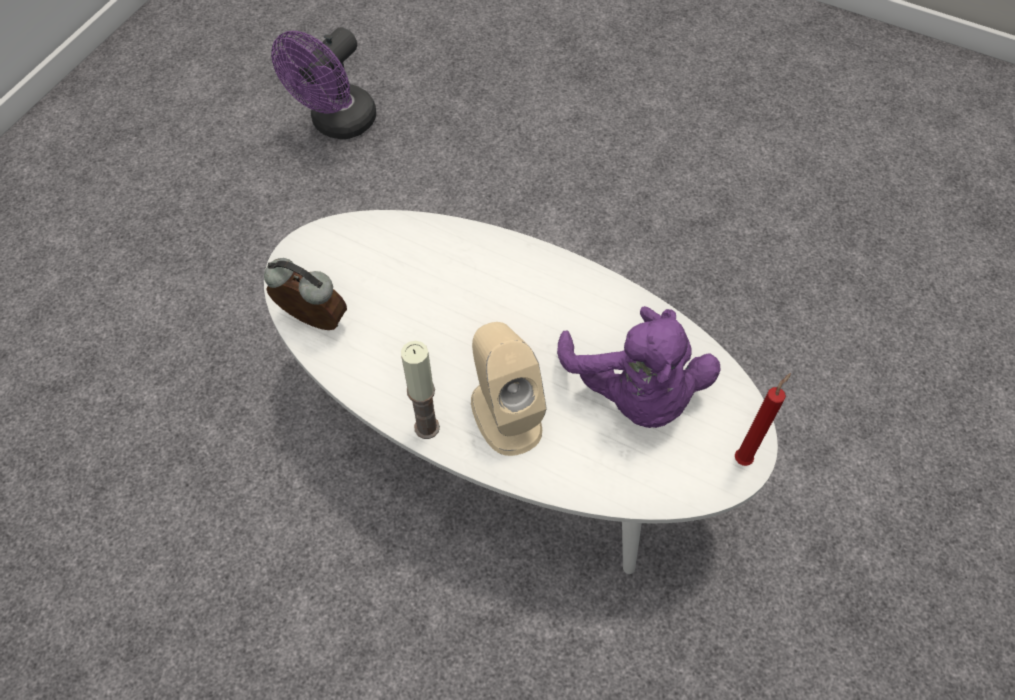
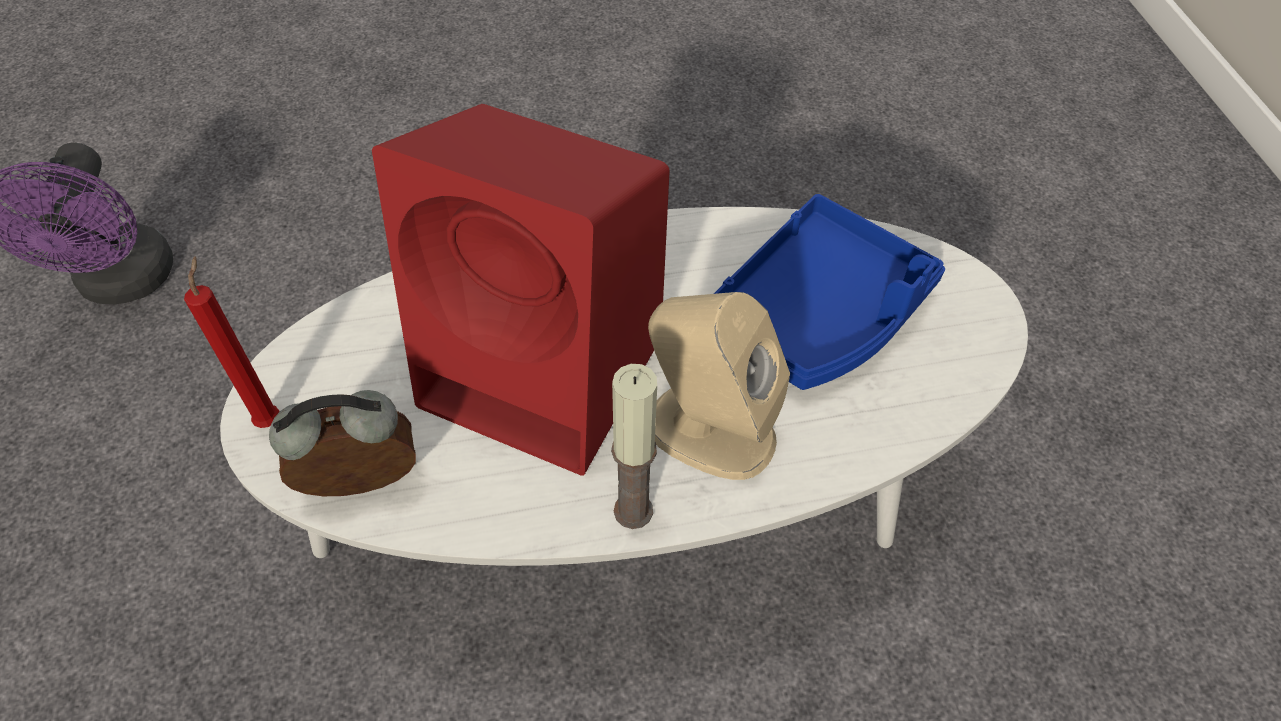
camera: 40 degrees left, 5 degrees down
(452, 323) = (549, 372): none -> red speaker
(635, 391) = (819, 314): purple plush toy -> blue tray
(744, 458) = (985, 307): red candle -> red candle (270, 418)

